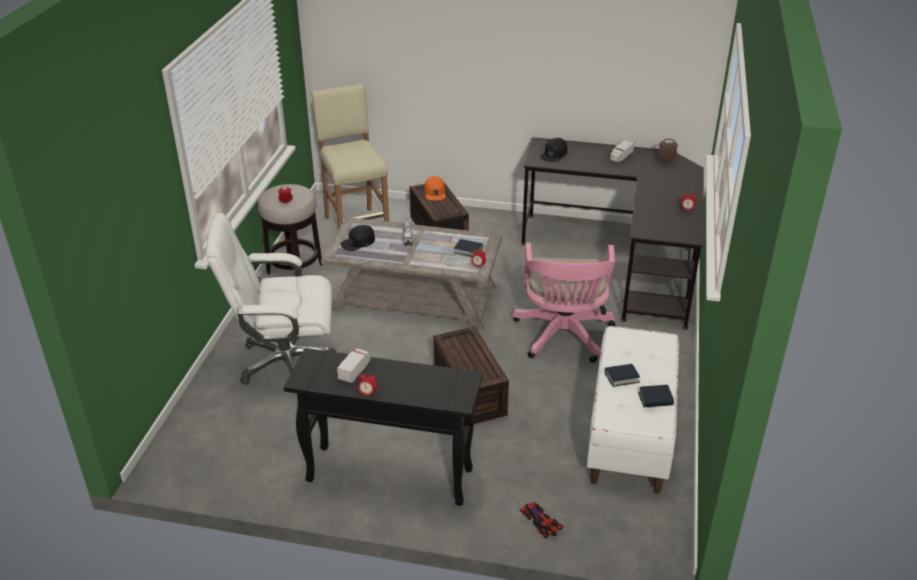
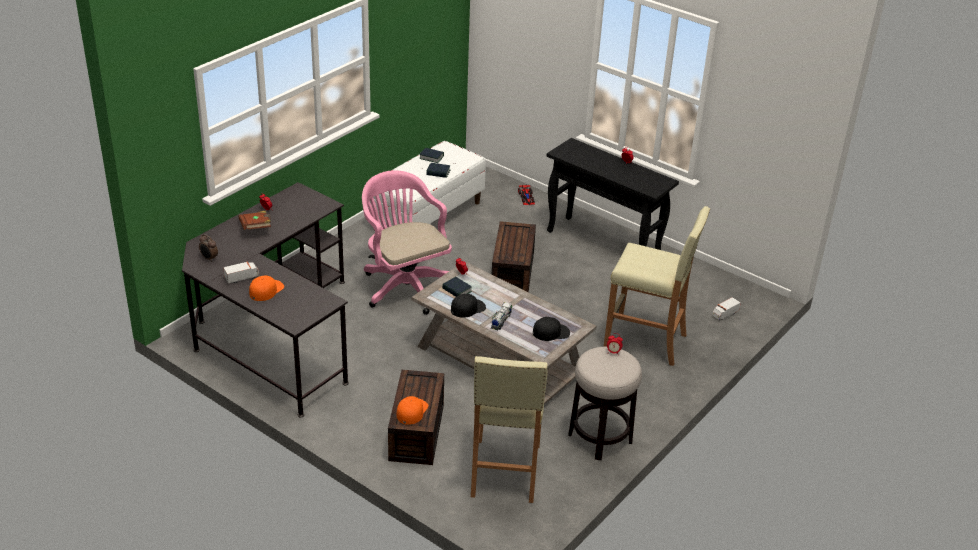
camera: 155 degrees left, 0 degrees up
(285, 362) = (646, 341): white office chair -> beige stool
(355, 371) = (627, 176): toy truck -> toy truck (724, 314)
(554, 154) = (301, 304): black cap -> black cap (468, 308)
(563, 337) = (404, 285): pink office chair -> pink office chair turned 60 degrees counterclockwise
(591, 155) = (266, 290): none -> orange cap
(670, 193) = (256, 228): none -> brown book

